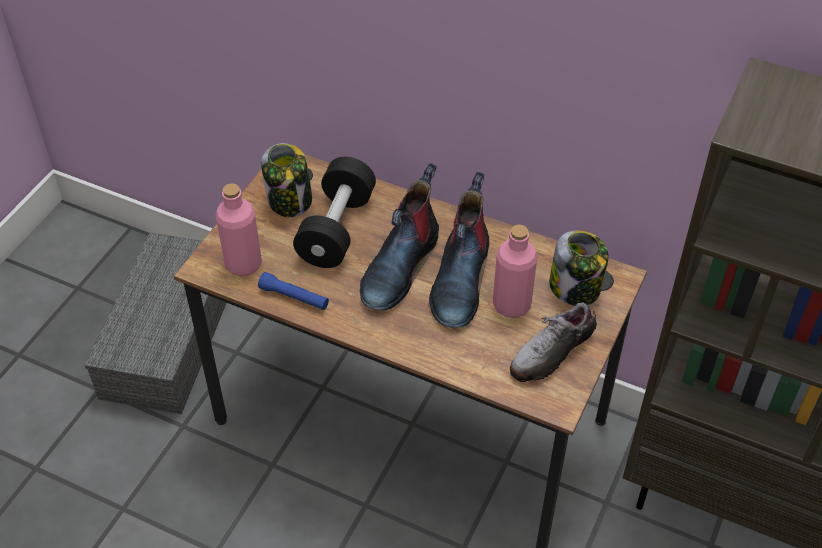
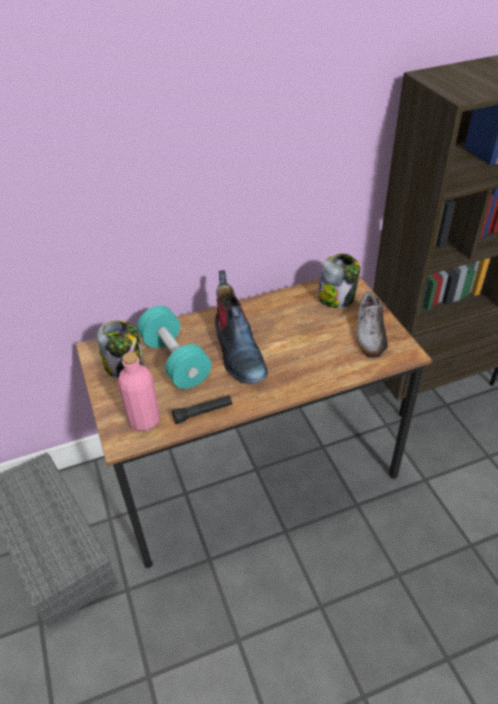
camera: 45 degrees left, 5 degrees down
(294, 297) = (203, 413): blue flashlight -> black flashlight
(336, 229) = (175, 360): black dumbbell -> turquoise dumbbell
(460, 280) = (279, 335): boot -> none
(511, 305) = (320, 327): pink bottle -> none

